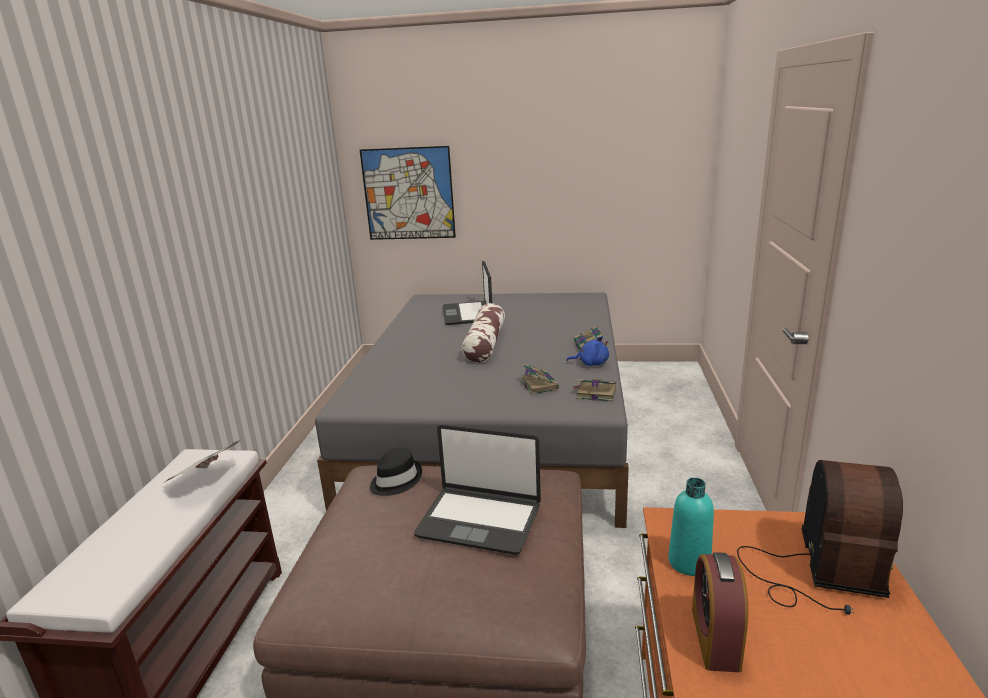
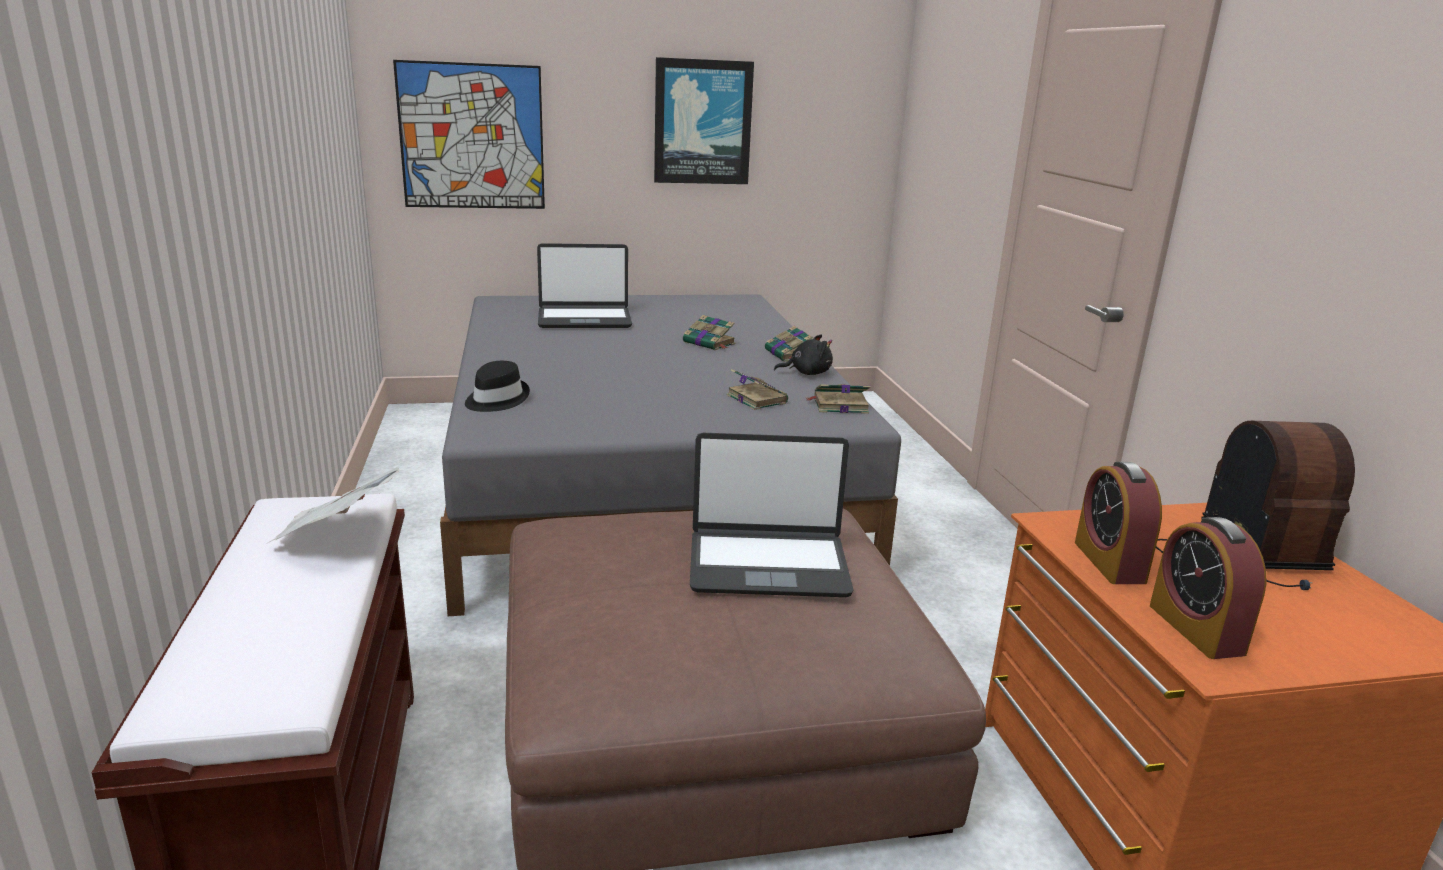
camera: 20 degrees left, 0 degrees up
(395, 480) = (608, 530): black hat -> black hat (495, 400)
(468, 314) = (584, 319): laptop -> laptop turned 75 degrees counterclockwise
(485, 344) = (640, 354): pillow -> none
(539, 335) = (710, 343): none -> book
(560, 175) = (702, 122): none -> picture
(591, 363) = (807, 373): blue plush toy -> black plush toy
(689, 562) = (1109, 562): turquoise bottle -> alarm clock

